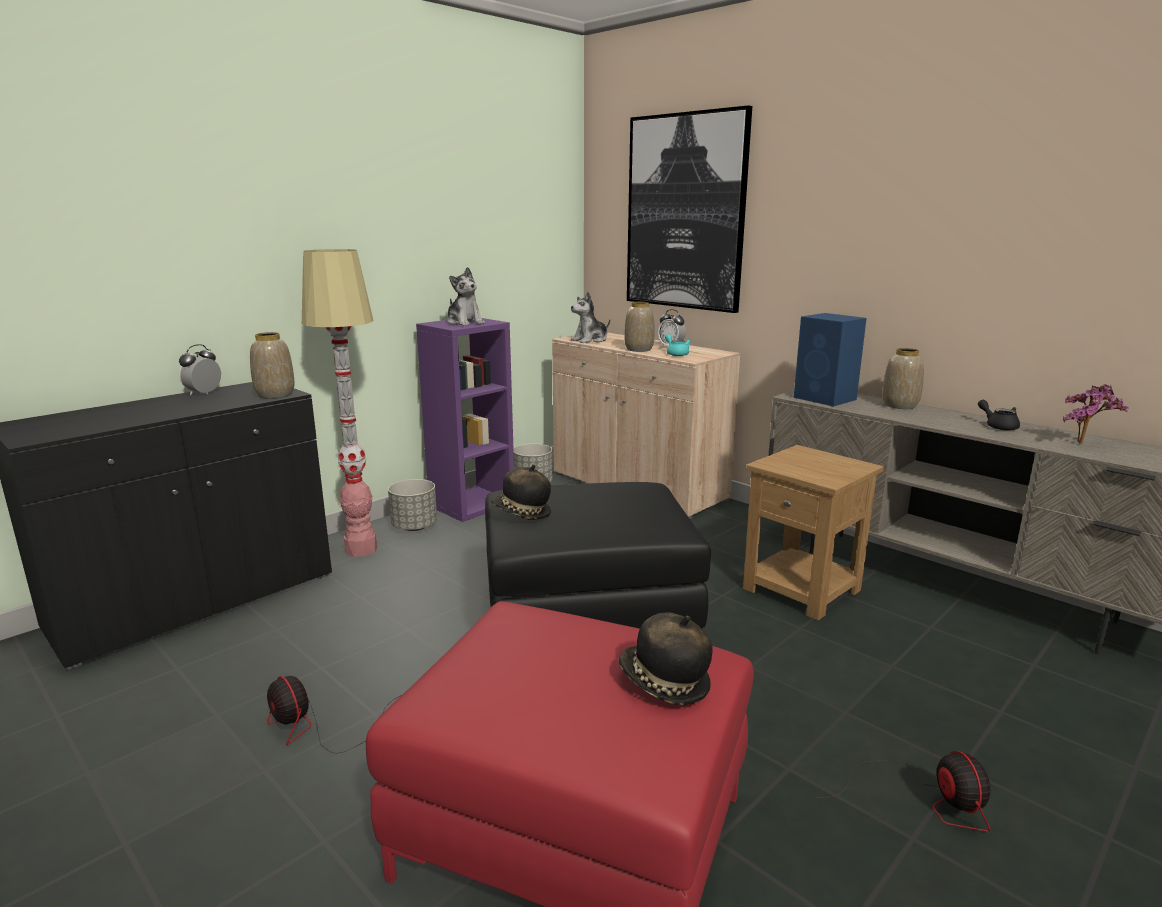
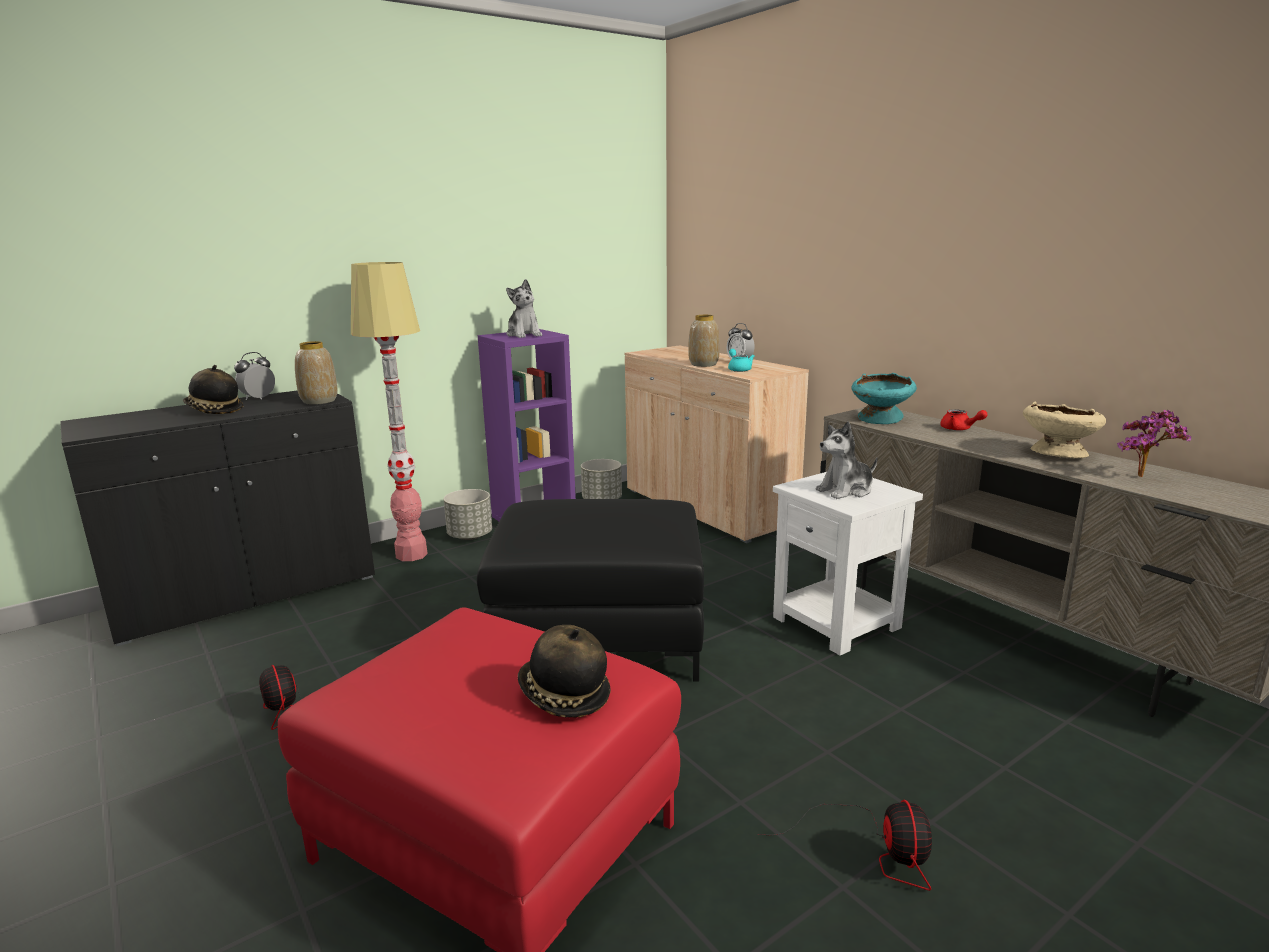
camera: 10 degrees right, 0 degrees up
(521, 513) = (524, 524): hat -> hat (214, 411)
(590, 340) = (662, 354): plush toy -> plush toy (846, 490)
(685, 213) = (757, 221): picture -> none
(803, 590) = (837, 623): brown side table -> white side table
(826, 399) = (881, 420): blue speaker -> turquoise bowl
(900, 405) = (959, 429): vase -> red teapot
(998, 426) = (1056, 454): black teapot -> beige bowl

